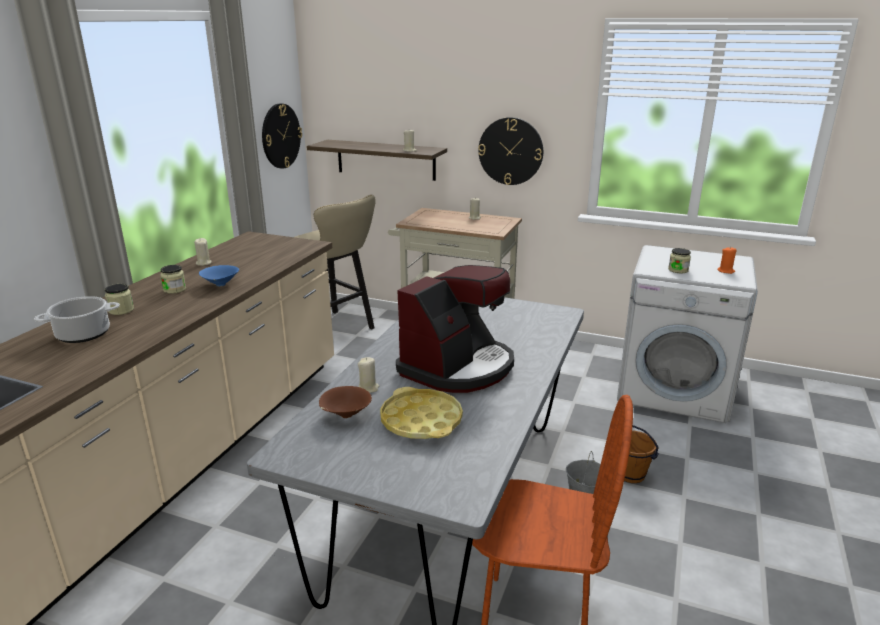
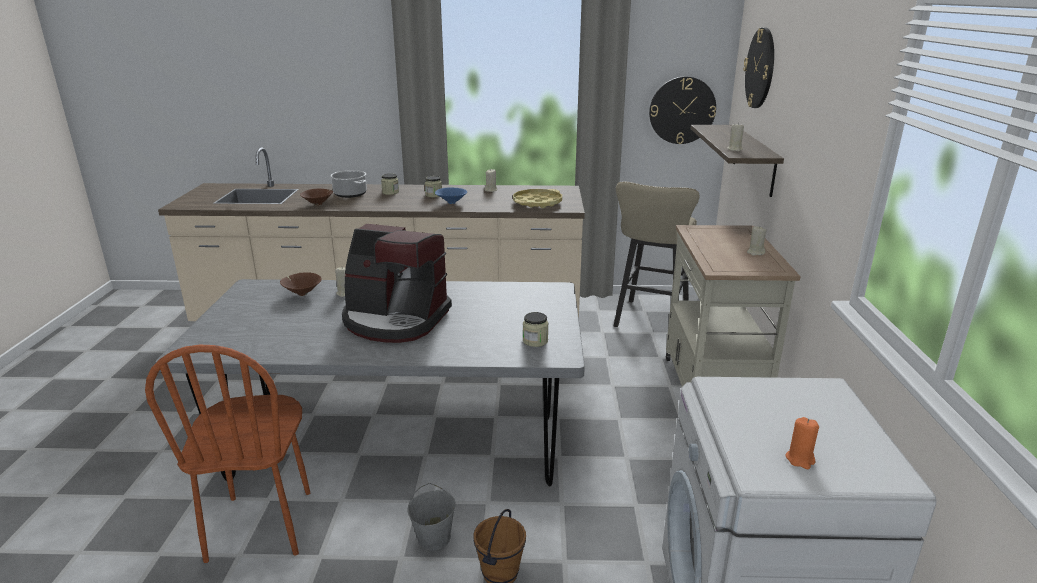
camera: 70 degrees right, 0 degrees up
(97, 358) = (318, 204): none -> brown bowl
(421, 421) = (298, 320): yellow tray -> yellow tray (537, 203)
(510, 151) = (817, 179): wall clock -> wall clock (760, 68)
(678, 270) = (748, 411): jar -> jar (535, 341)

